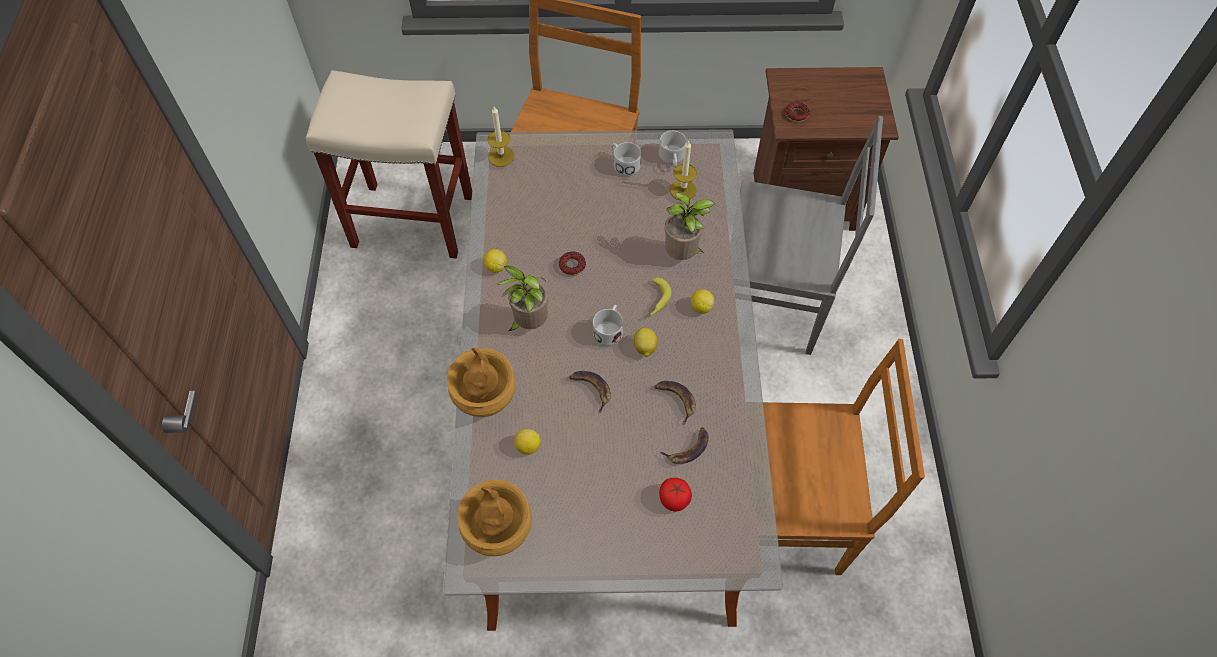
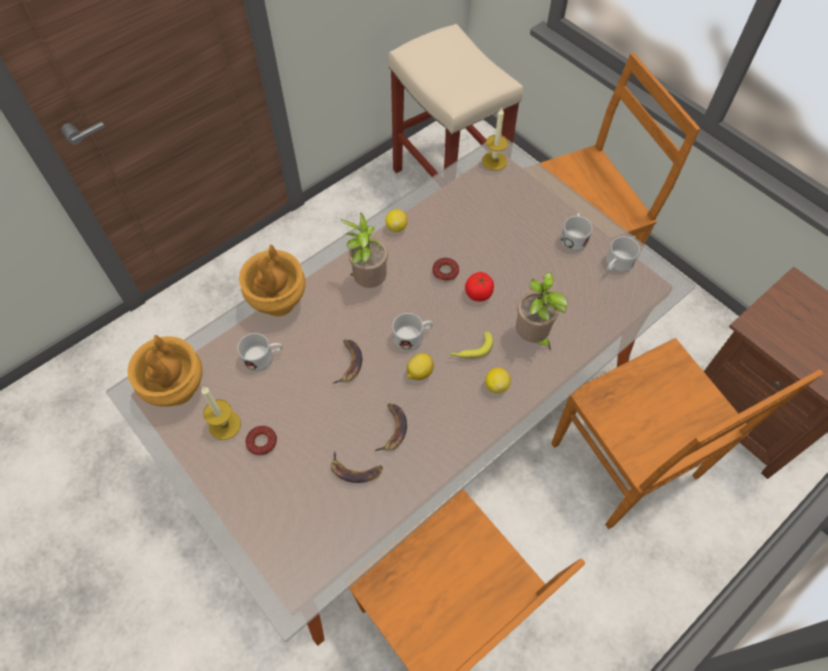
camera: 50 degrees right, 0 degrees up
(528, 446) = (263, 357): lemon -> white mug
(674, 499) = (300, 492): tomato -> tomato (478, 293)
(683, 190) = (595, 293): candle -> candle (224, 425)
(774, 302) = (627, 464): grey chair -> brown chair
(796, 114) = (774, 322): donut -> donut (262, 442)

